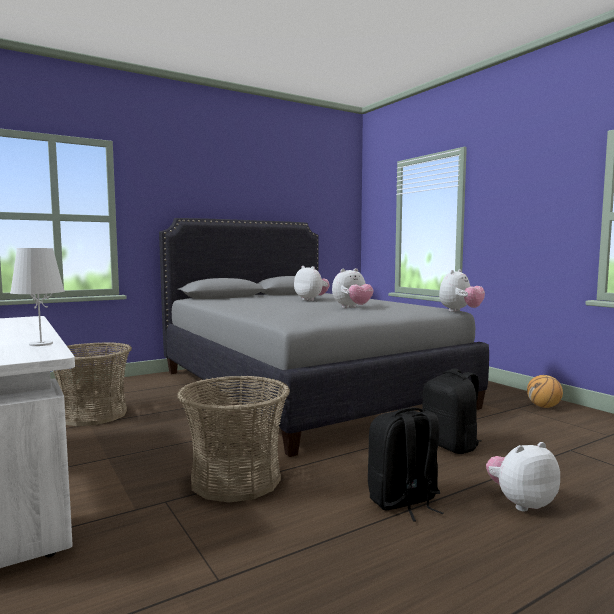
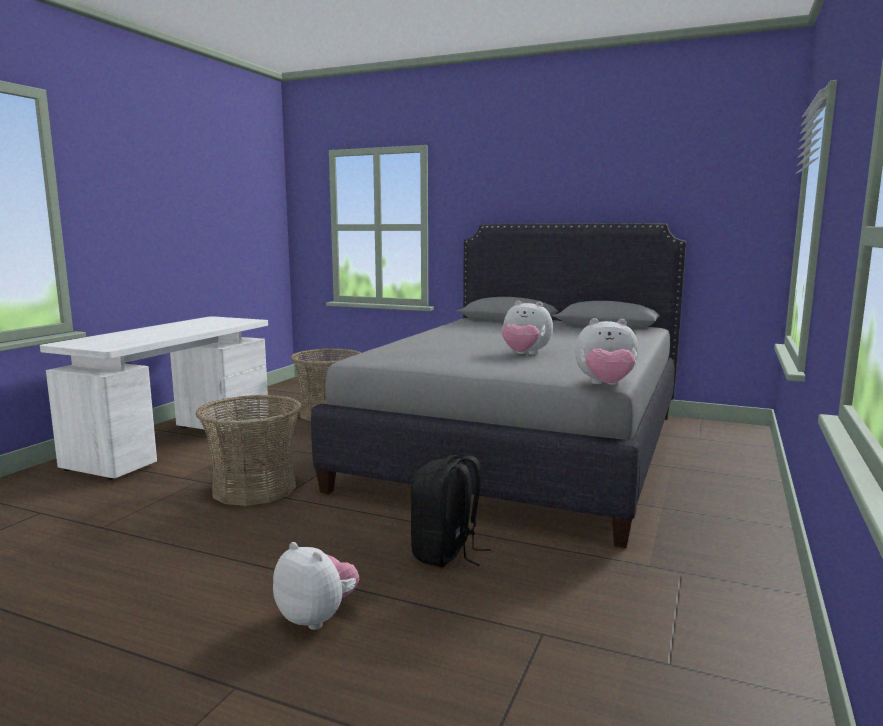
camera: 55 degrees right, 5 degrees up
(41, 344) = (146, 340): white table lamp -> none
(311, 300) = (561, 337): plush toy -> none
(403, 502) = (268, 558): black backpack -> none
(544, 407) = (729, 592): basketball -> none

